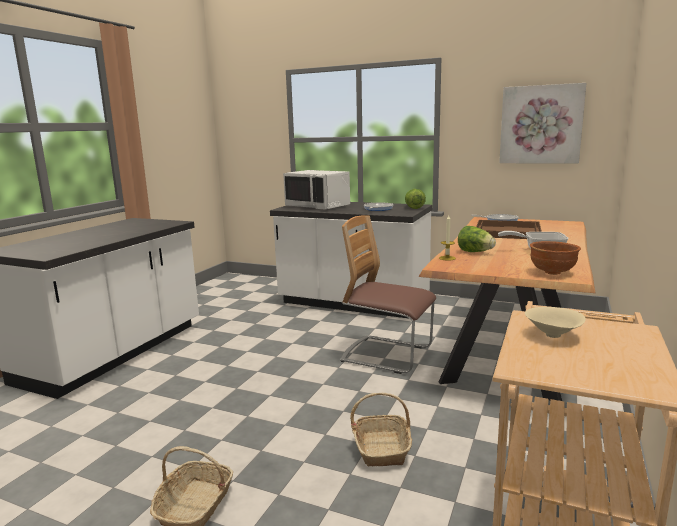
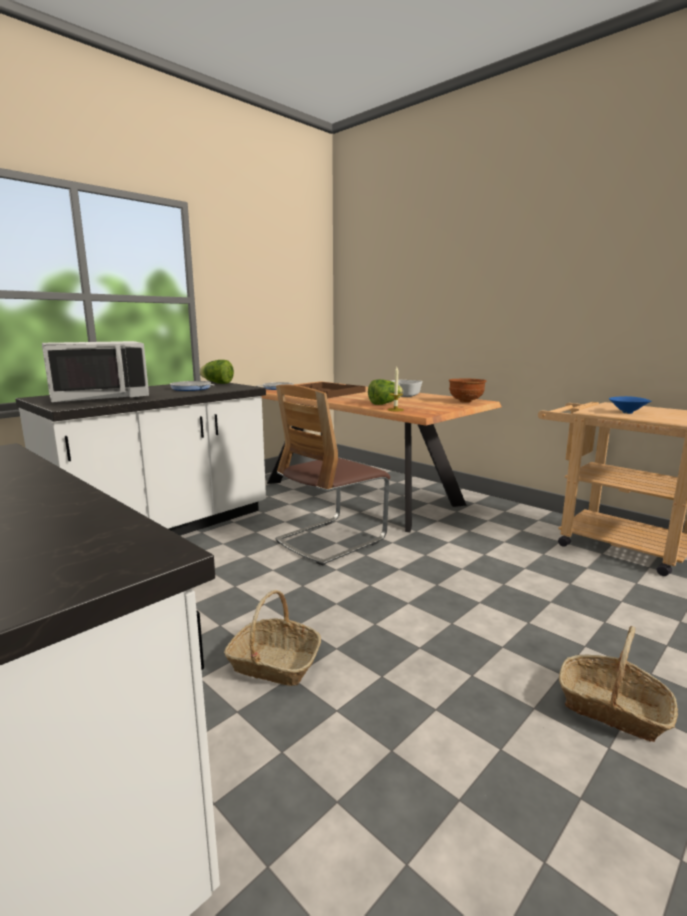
camera: 70 degrees left, 0 degrees up
(382, 448) = (511, 579): basket -> basket (273, 663)
(541, 124) = (282, 293): picture -> none
(553, 336) = (628, 413): beige bowl -> blue bowl

